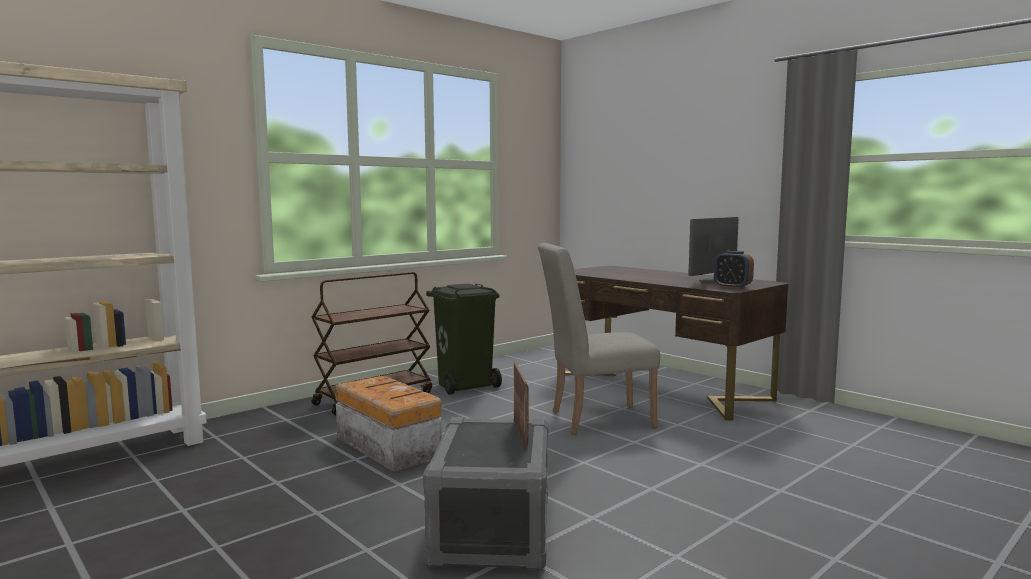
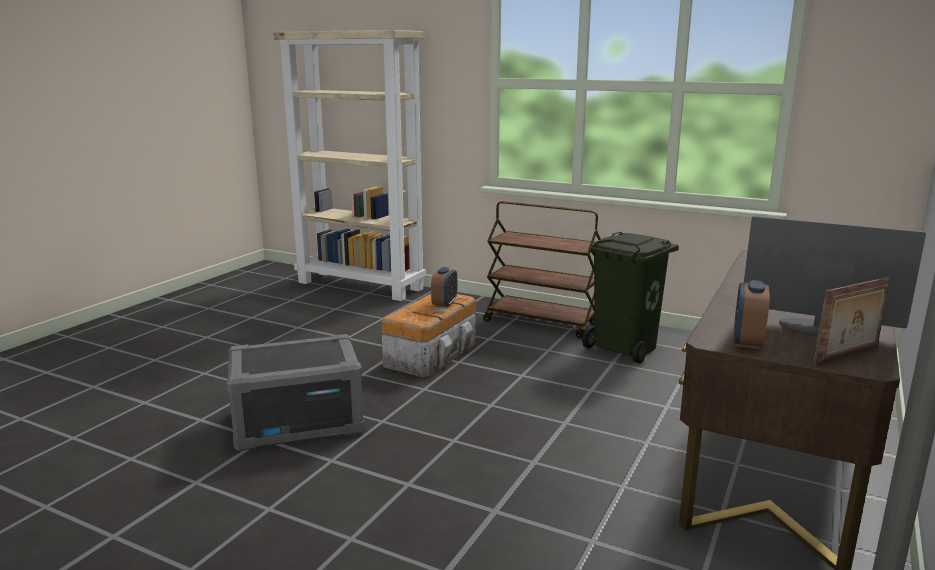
camera: 70 degrees right, 10 degrees up
(387, 385) = (444, 304): none -> alarm clock
(521, 434) = (314, 362): picture frame -> picture frame (847, 356)
(594, 419) = (587, 429): beige chair -> none

